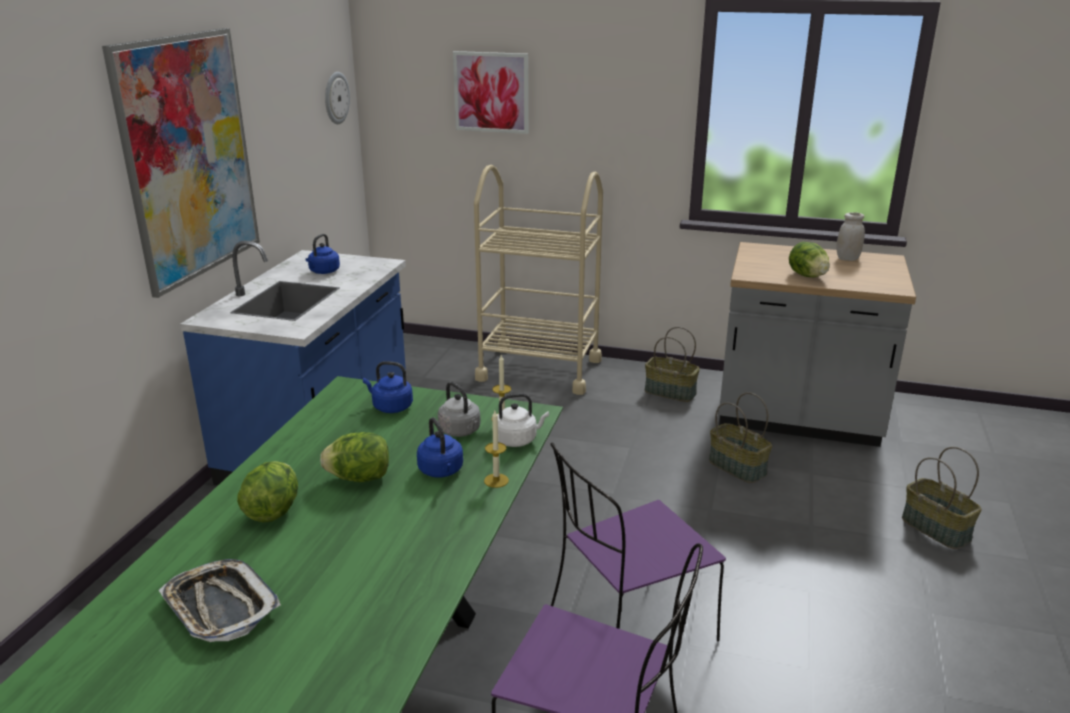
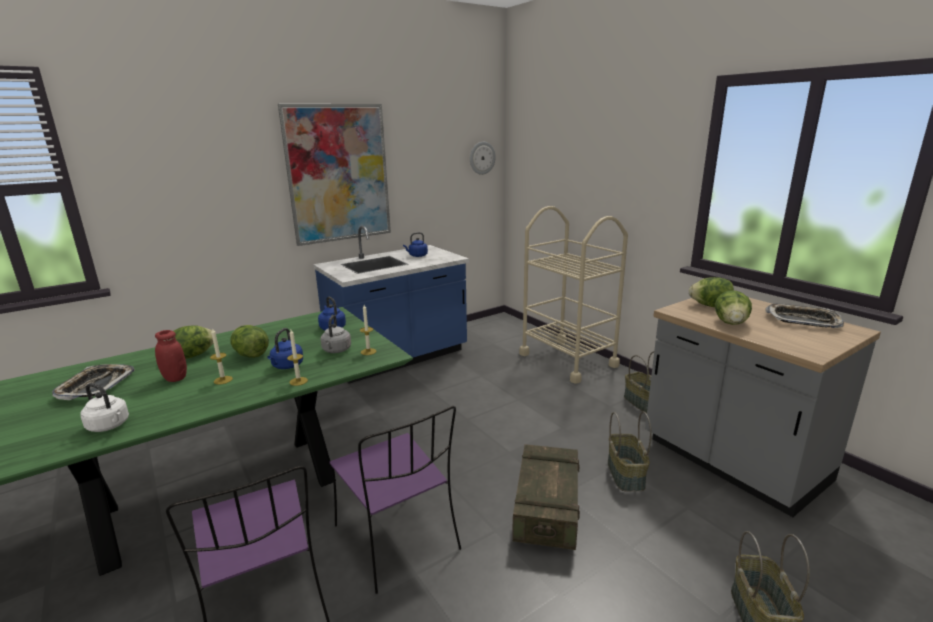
camera: 40 degrees right, 5 degrees down
(323, 546) = (175, 378): none -> red jar
(397, 519) = (223, 380): none -> candle
(491, 92) = (570, 157): picture -> none
(517, 440) = (352, 365): white kettle -> white kettle (110, 426)
(628, 627) = (398, 539): purple chair -> purple chair turned 135 degrees counterclockwise
(715, 529) = (547, 509): none -> crate
(765, 262) = (710, 306): none -> lettuce
(847, 259) = (803, 320): white jar -> tray

